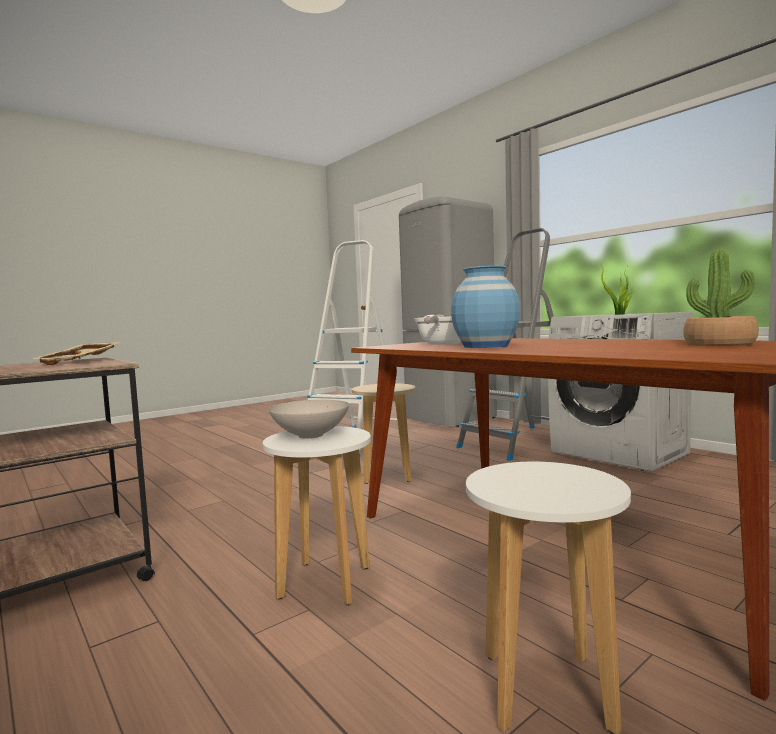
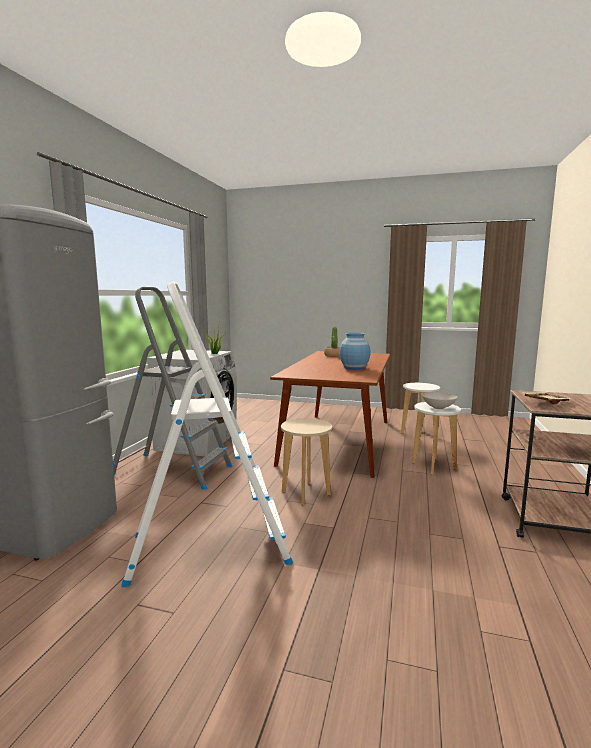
camera: 125 degrees left, 5 degrees up
(442, 344) = (342, 373): frying pan -> none

